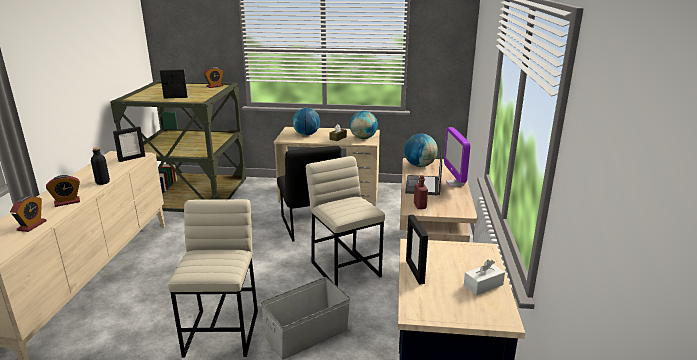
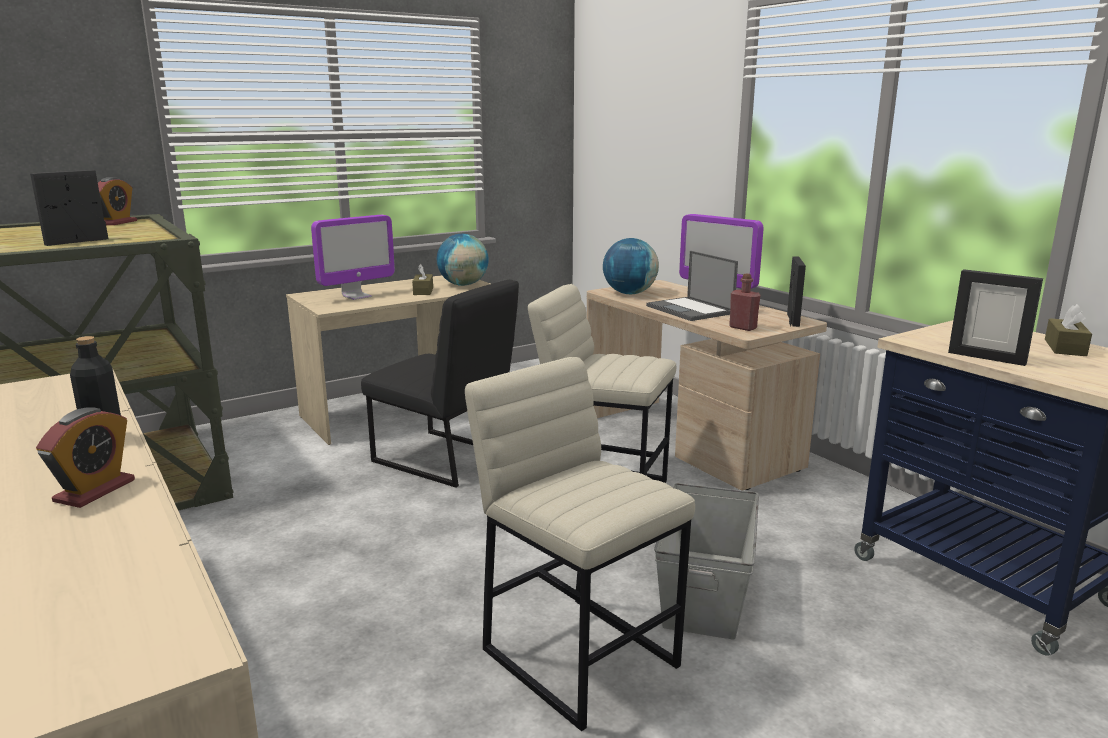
camera: 40 degrees left, 5 degrees down
(32, 225) = (107, 557): alarm clock -> none
(132, 158) = (70, 387): picture frame -> picture frame (792, 320)
(306, 134) = (357, 296): globe -> monitor
(483, 285) = (1065, 347): white tissue box -> brown tissue box

